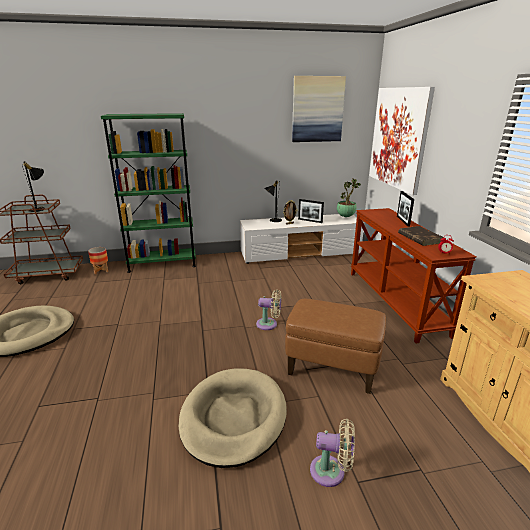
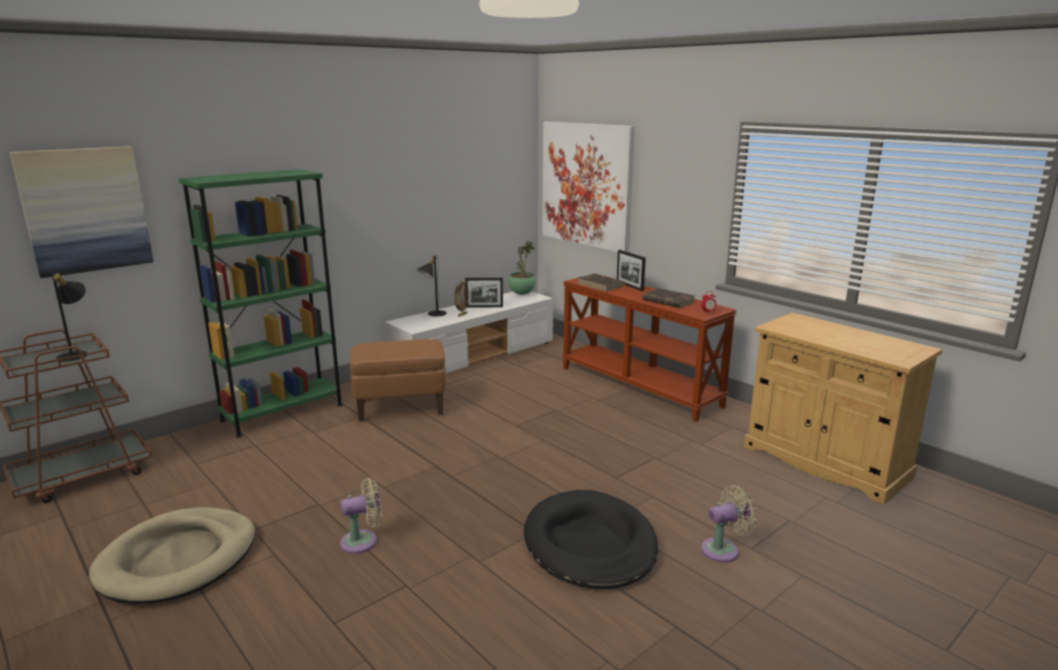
camera: 30 degrees left, 5 degrees down
(101, 270) = (184, 446): planter -> none
(233, 418) = (590, 544): beige dog bed -> black dog bed
(269, 324) = (527, 446): beige fan -> beige fan (363, 541)
(317, 109) = (473, 152): picture -> picture (85, 210)
(332, 369) = (641, 469): brown ottoman -> brown ottoman (401, 408)
(380, 217) = (601, 285): none -> brown book

